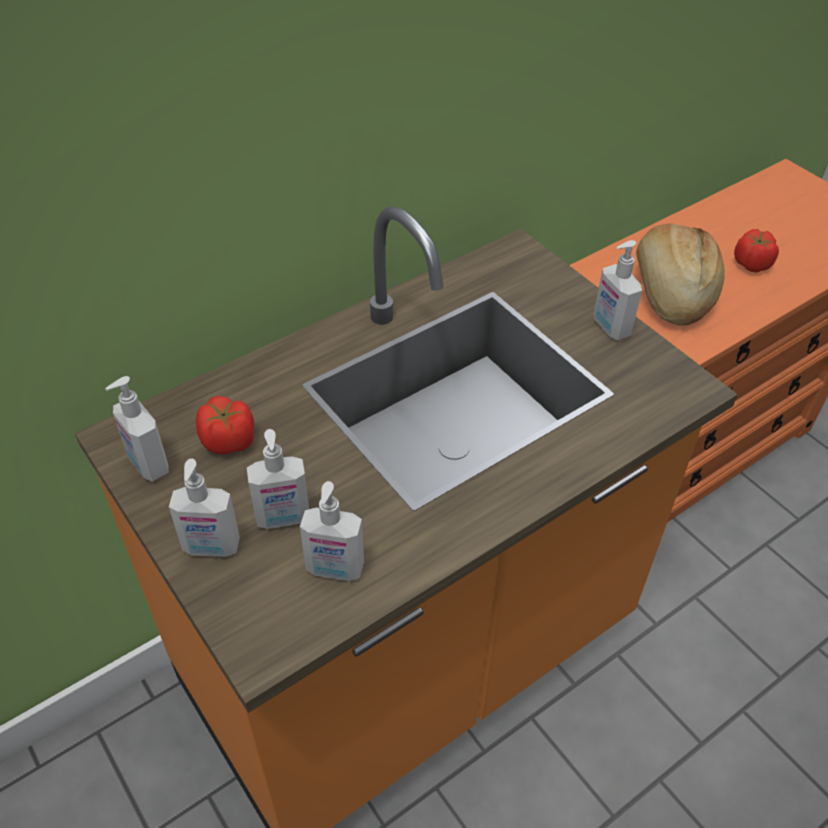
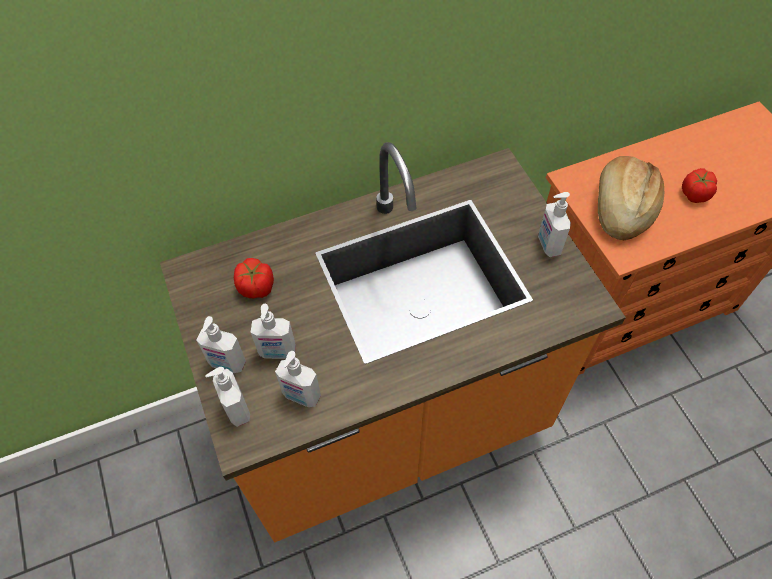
camera: 15 degrees right, 10 degrees up
(147, 465) = (200, 295): soap dispenser -> soap dispenser (236, 409)

